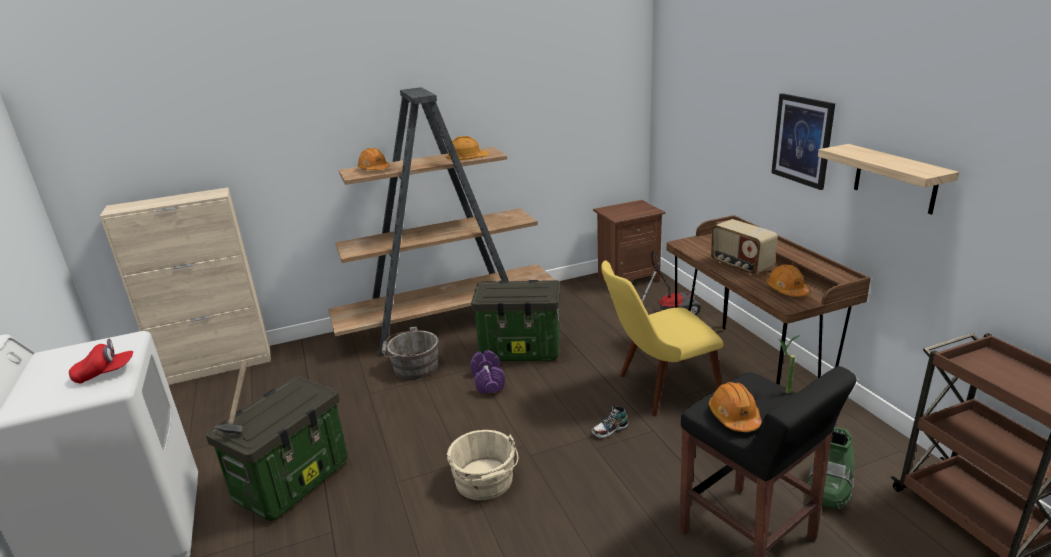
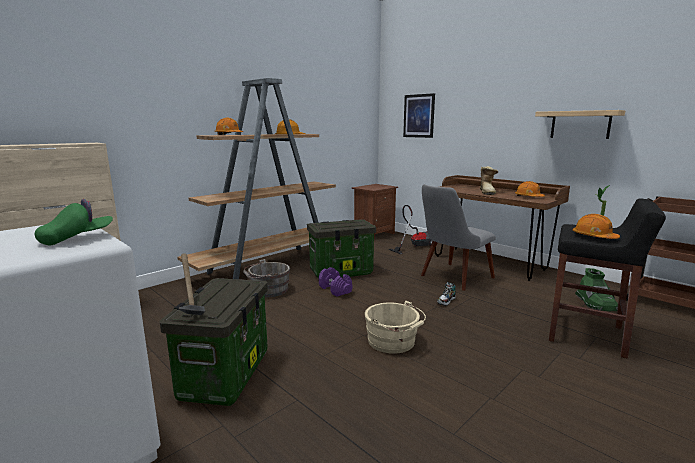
camera: 25 degrees left, 10 degrees down
(105, 373) = (77, 239): red cap -> green cap
(657, 389) = (451, 278): yellow chair -> grey chair
(740, 265) = (487, 192): radio -> boot
(802, 140) = (508, 117): picture -> picture (419, 116)

